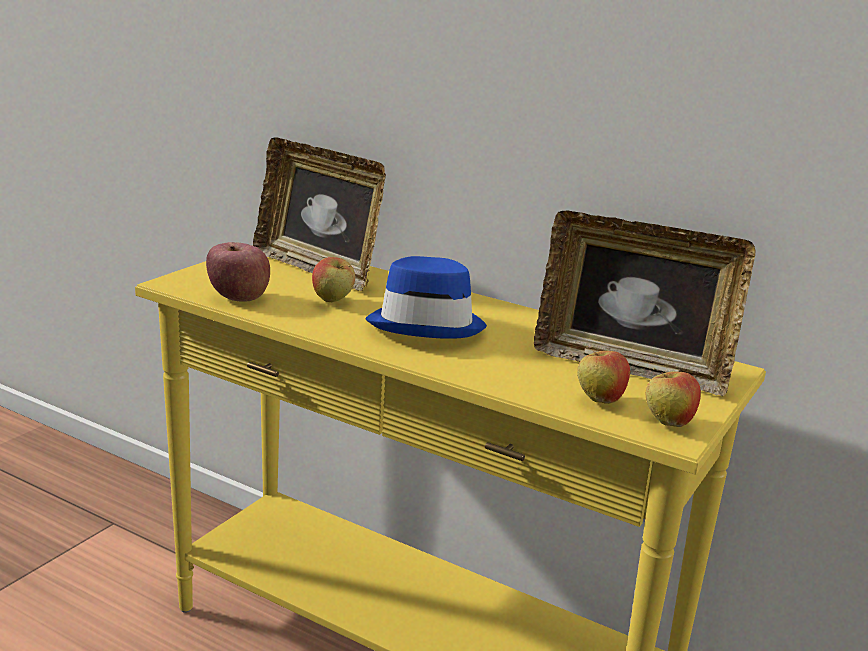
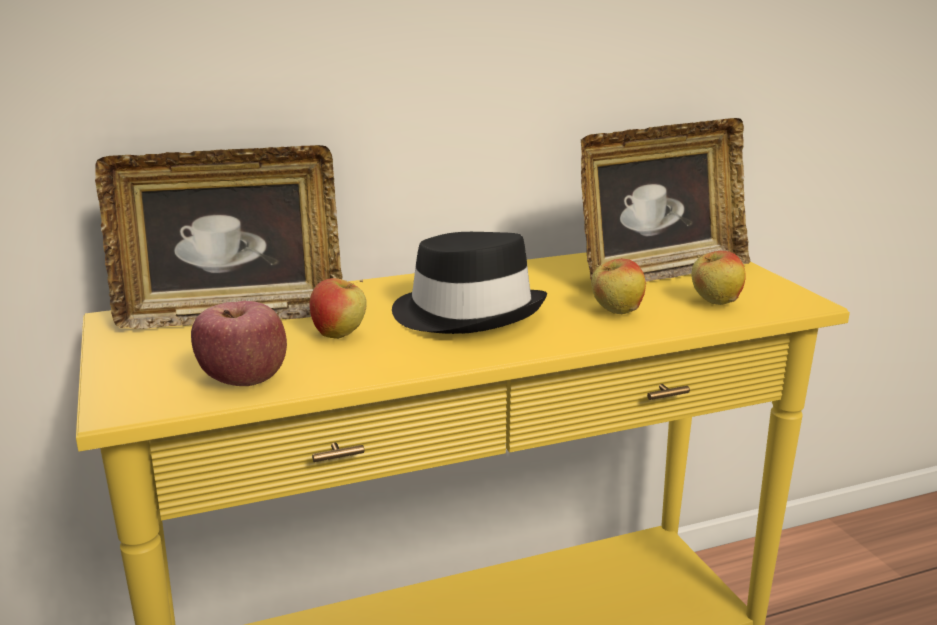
camera: 50 degrees left, 0 degrees up
(427, 324) = (468, 313): blue hat -> black hat
(668, 423) = (777, 296): apple -> apple (616, 312)

